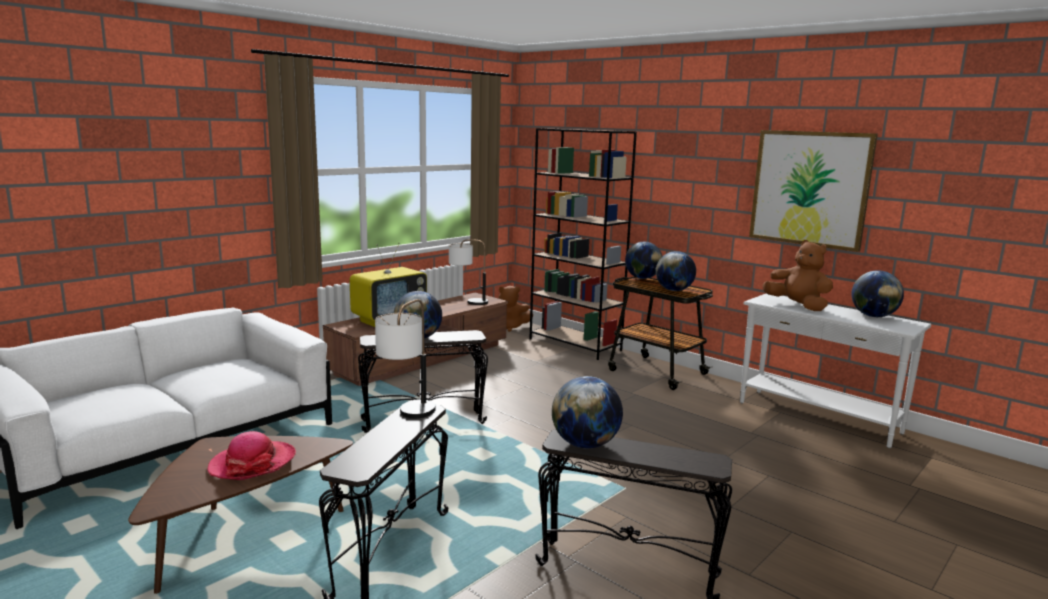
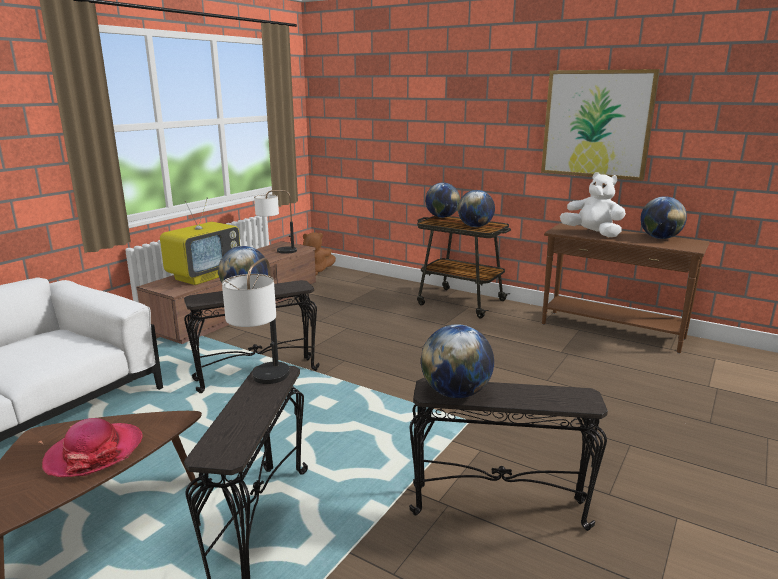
camera: 10 degrees left, 5 degrees up
(575, 345) = (380, 283): beige bookcase -> none
(797, 306) = (592, 233): brown plush toy -> white plush toy
(819, 417) = (612, 331): white console table -> brown console table

